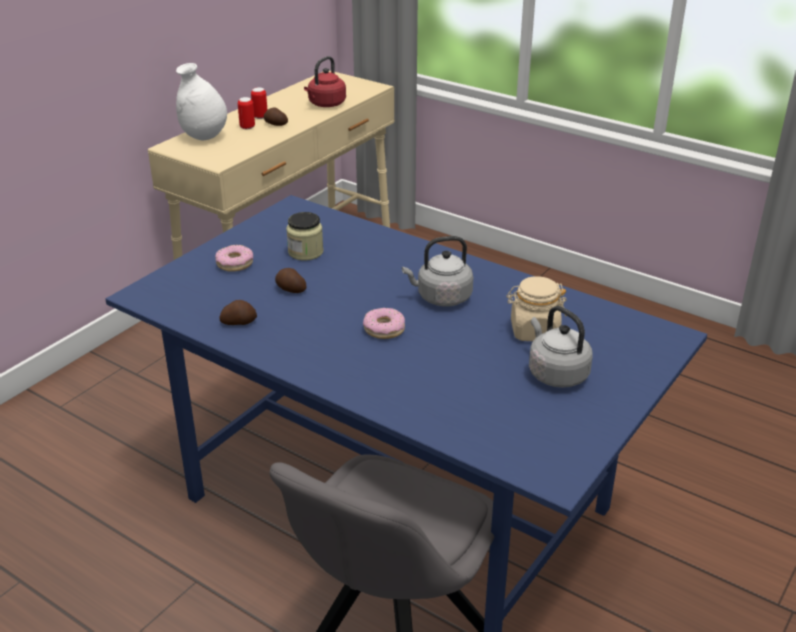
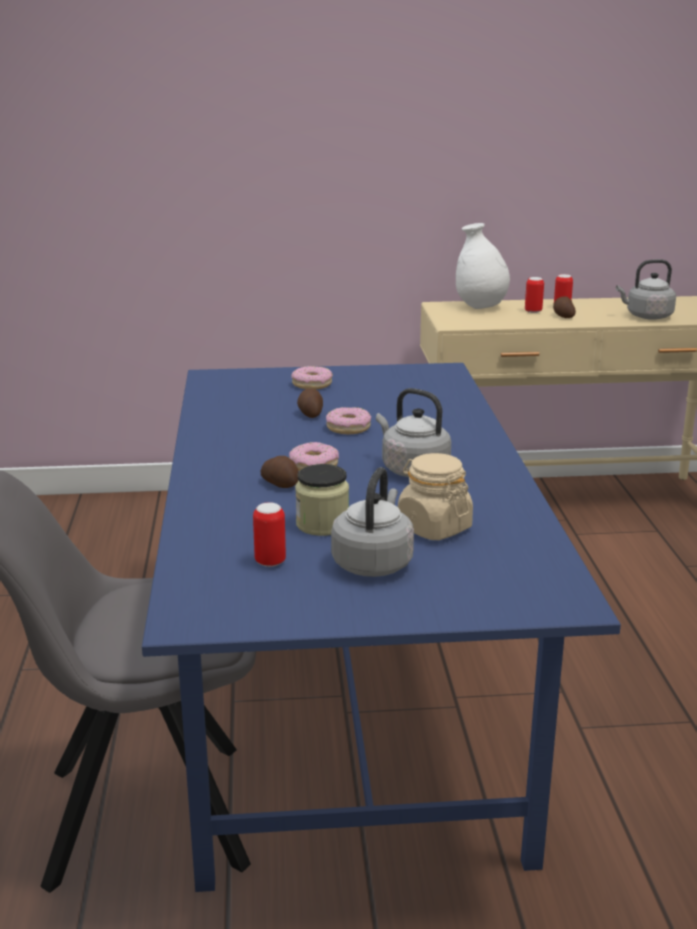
camera: 50 degrees right, 10 degrees down
(238, 322) = (229, 415): potato -> potato (280, 484)
(305, 252) = (380, 398): jar -> jar (322, 524)
(325, 104) = (646, 316): red kettle -> grey kettle
(339, 287) = (348, 428): none -> donut
(510, 410) = (270, 562): none -> can

